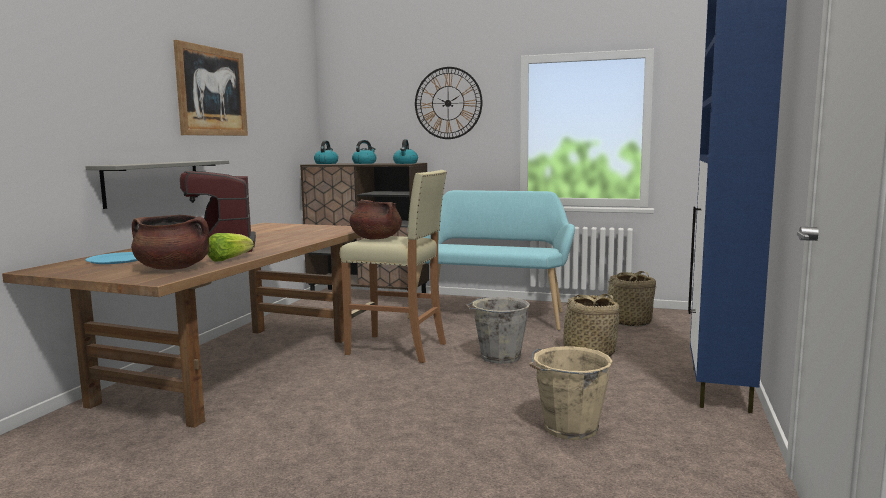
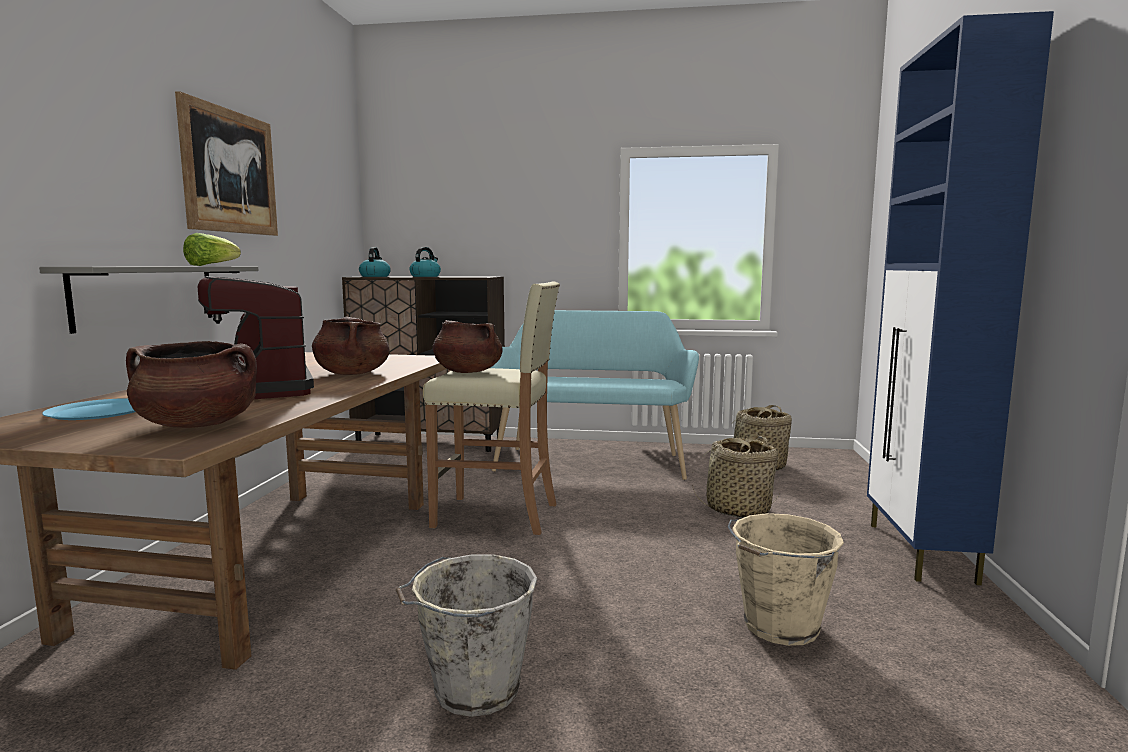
camera: 10 degrees left, 0 degrees up
(229, 259) = (281, 407): lettuce -> lettuce (211, 266)
(289, 238) = (352, 373): none -> brown cooking pot
(405, 163) = (480, 276): kettle -> none
(448, 103) = (529, 203): wall clock -> none
(498, 357) = (631, 521): grey bucket -> grey bucket (473, 690)

